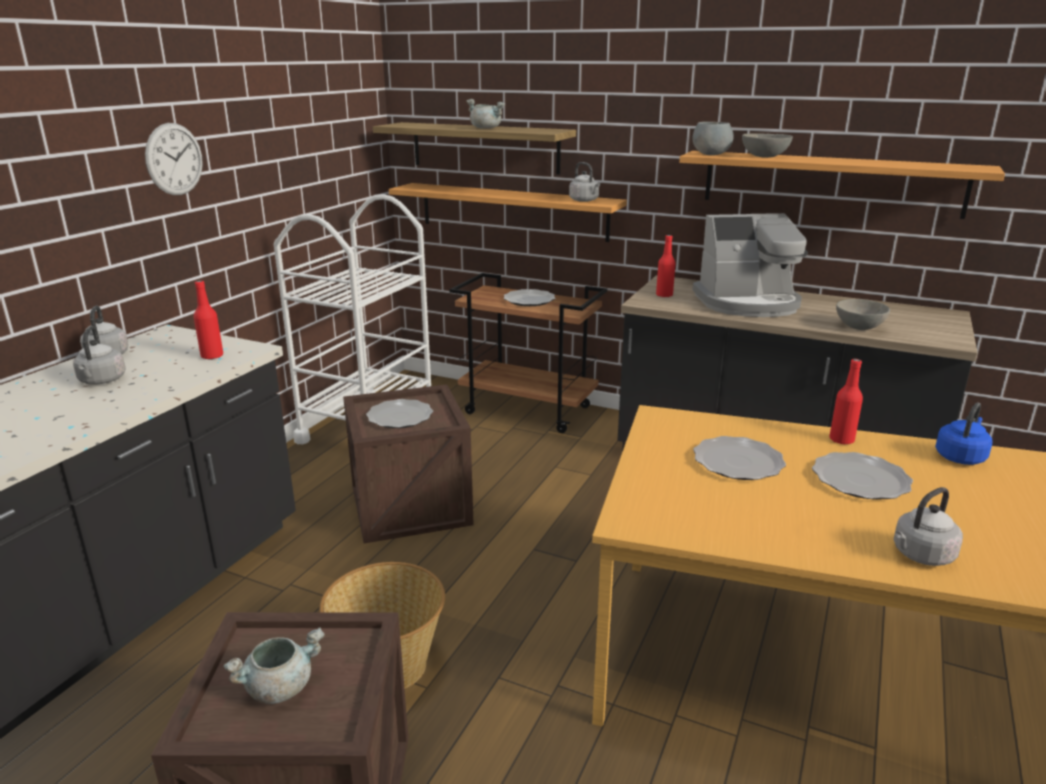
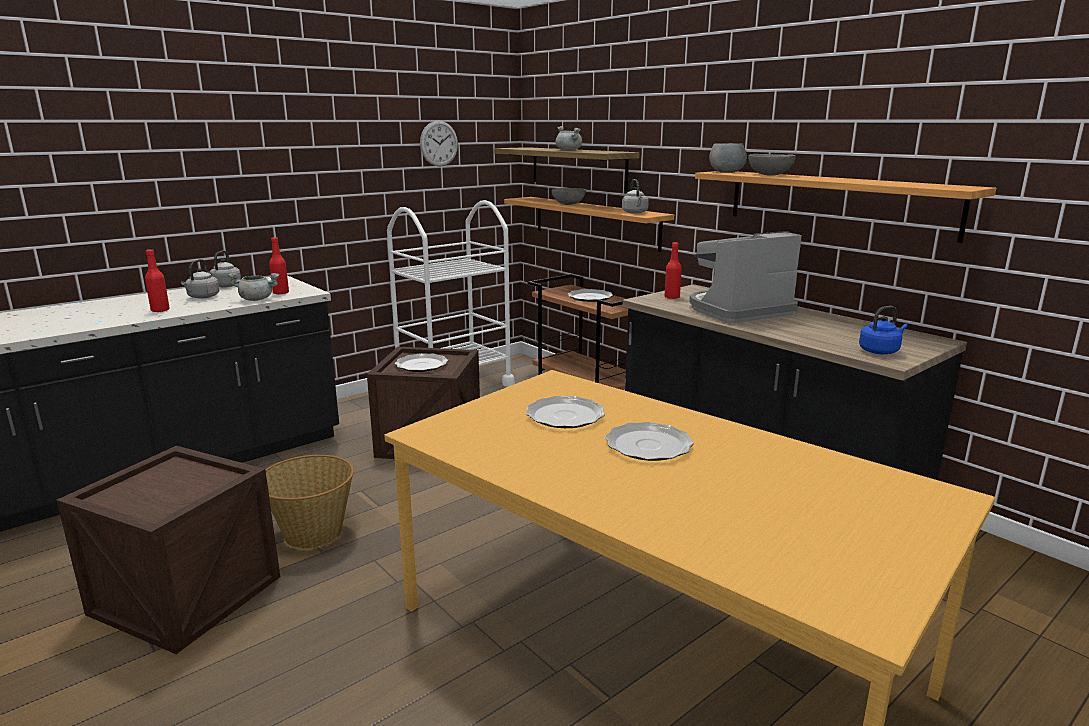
camera: 25 degrees right, 5 degrees down
(174, 159) = (308, 159): wall clock -> wall clock (439, 143)
(280, 687) = (158, 489): grey cooking pot -> grey cooking pot (257, 299)
(748, 303) = (738, 310): coffee machine -> coffee machine turned 135 degrees clockwise
(841, 440) = (682, 418): red bottle -> red bottle (160, 310)
(859, 327) = (814, 338): grey bowl -> grey bowl (568, 204)
(920, 555) = (608, 499): grey kettle -> none
(960, 457) = (776, 449): blue kettle -> blue kettle (880, 351)

